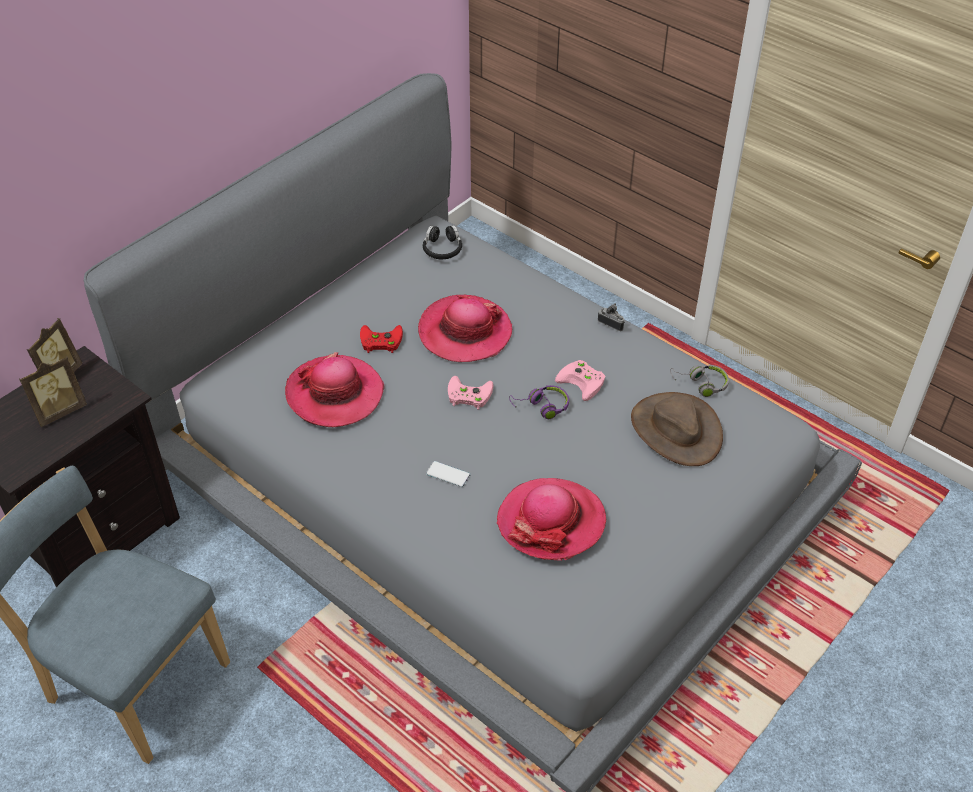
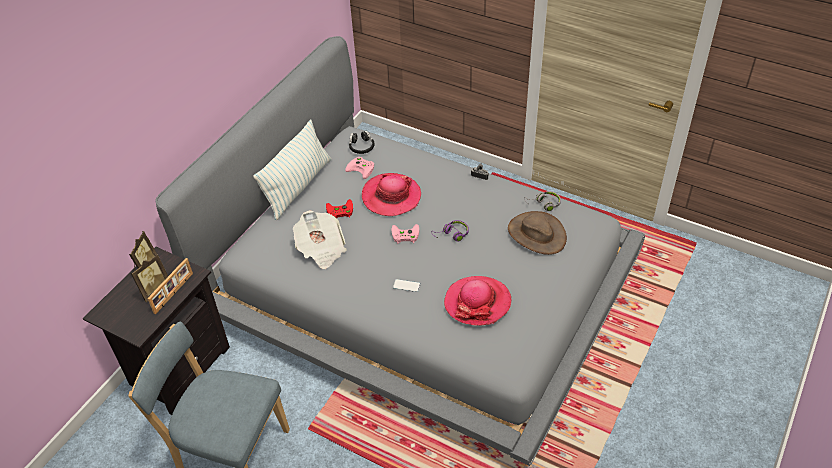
camera: 10 degrees left, 0 degrees up
(86, 421) = (174, 293): none -> picture frame
(330, 293) = (298, 187): none -> pillow
(335, 394) = (321, 249): hat -> newspaper
(583, 382) = (473, 215): pink game controller -> pink game controller (362, 169)

